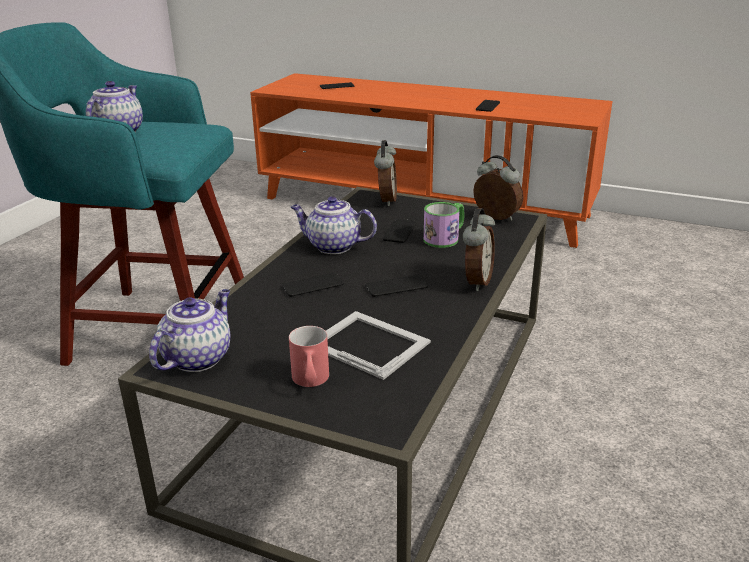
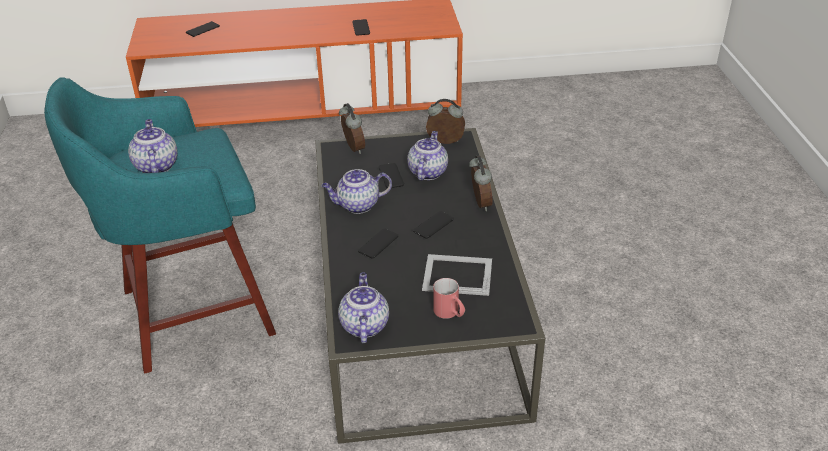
camera: 30 degrees left, 10 degrees up
(445, 238) = (427, 172): mug -> teapot

